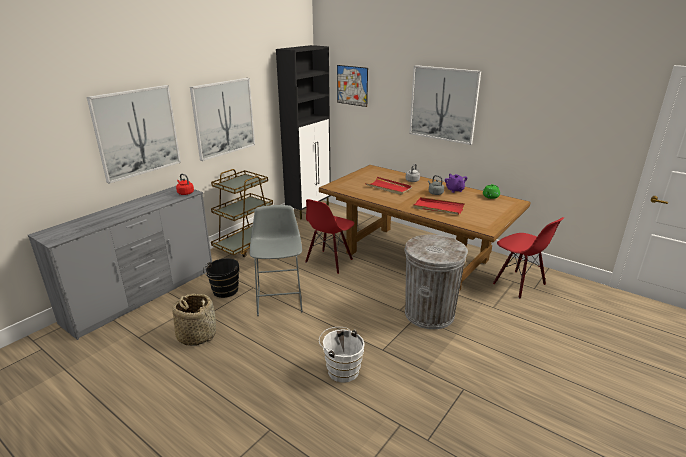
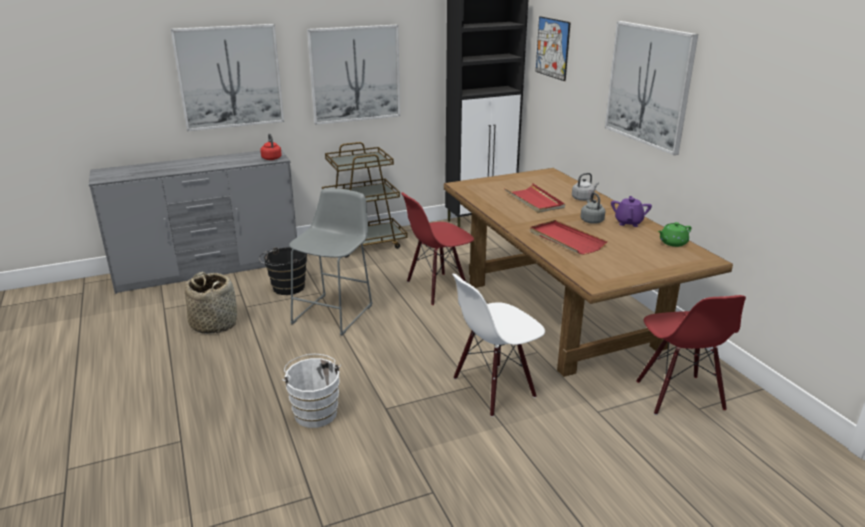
camera: 30 degrees right, 0 degrees up
(429, 313) = (494, 388): grey trash can -> white chair

